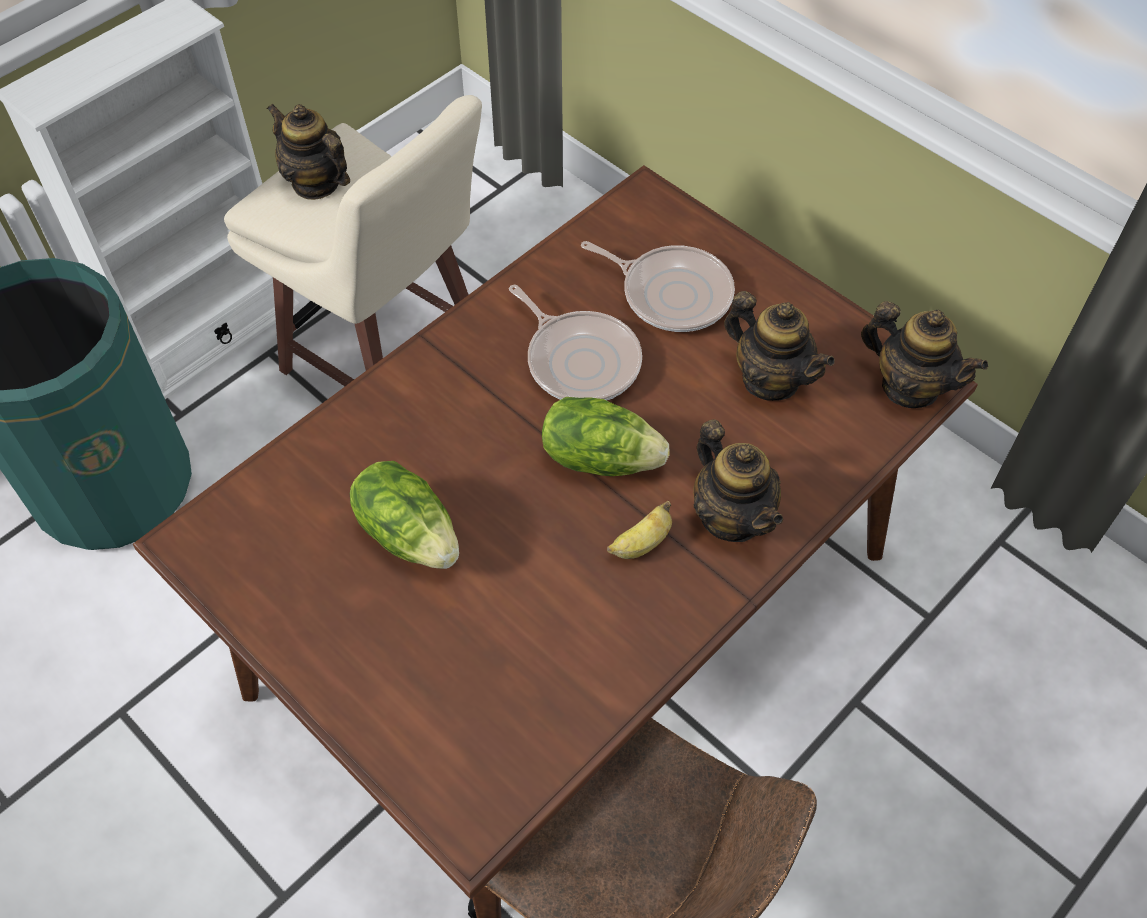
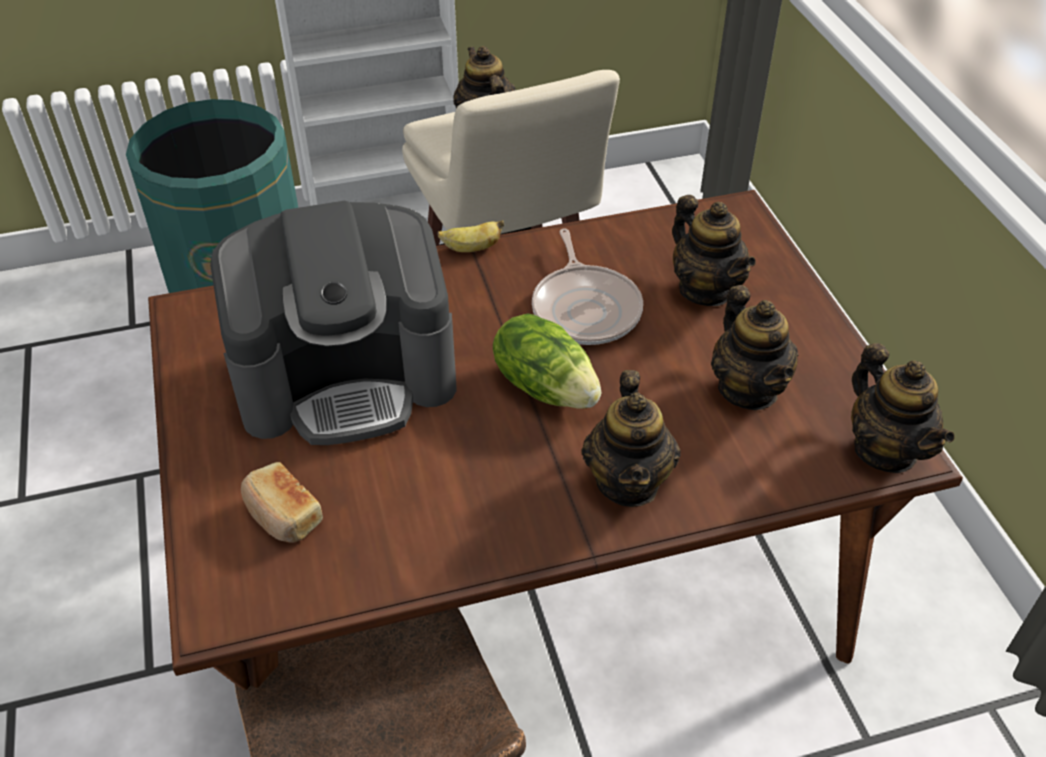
camera: 30 degrees right, 10 degrees down
(409, 533) = (347, 375): lettuce -> coffee machine
(458, 702) = (282, 515): none -> bread
(641, 544) = (529, 467): banana -> banana (471, 248)
(671, 293) = (705, 289): frying pan -> teapot

